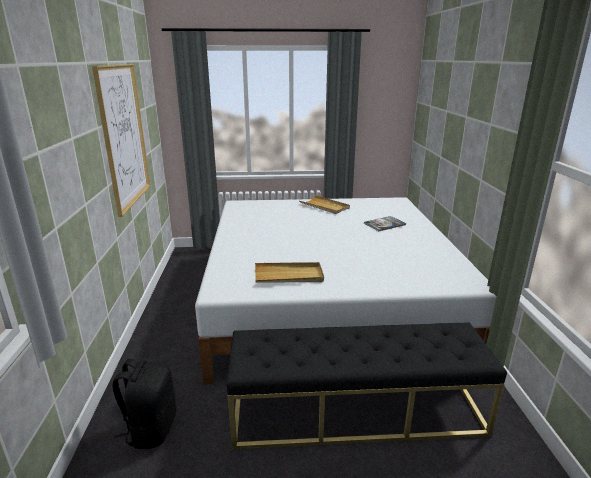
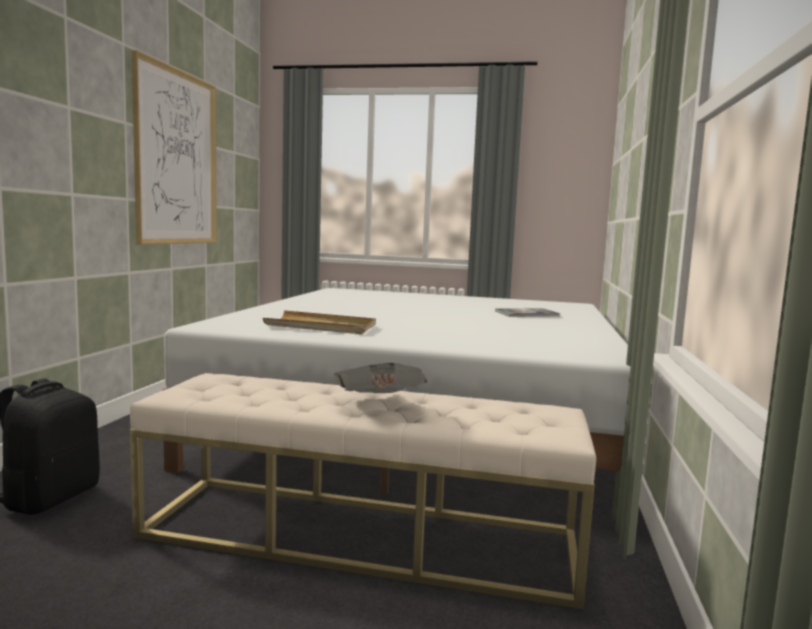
camera: 15 degrees right, 15 degrees down
(324, 206) = (455, 299): beige tray -> none
(356, 411) = (361, 535): black bench -> beige bench
(373, 349) = (380, 405): none -> newspaper

